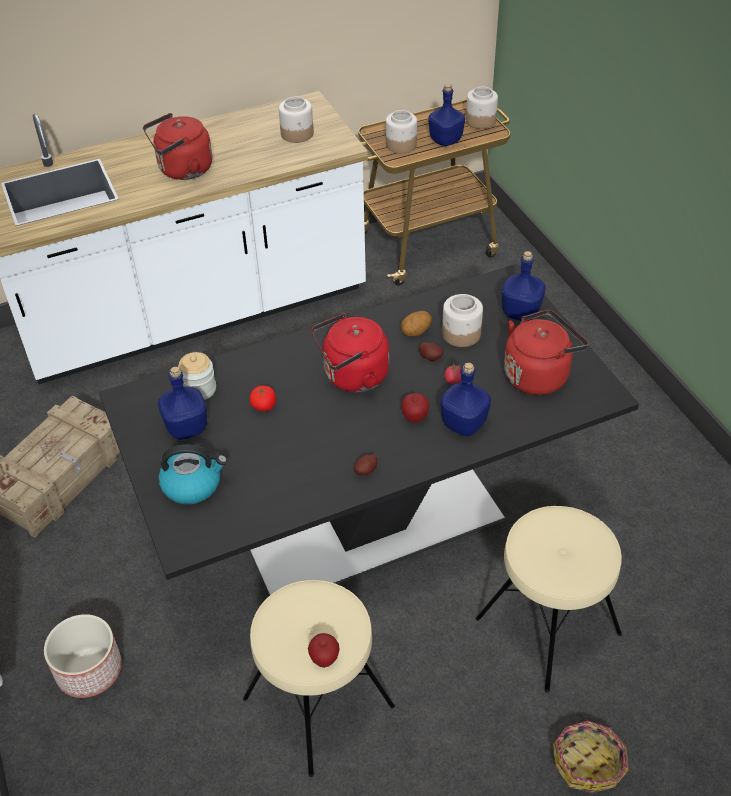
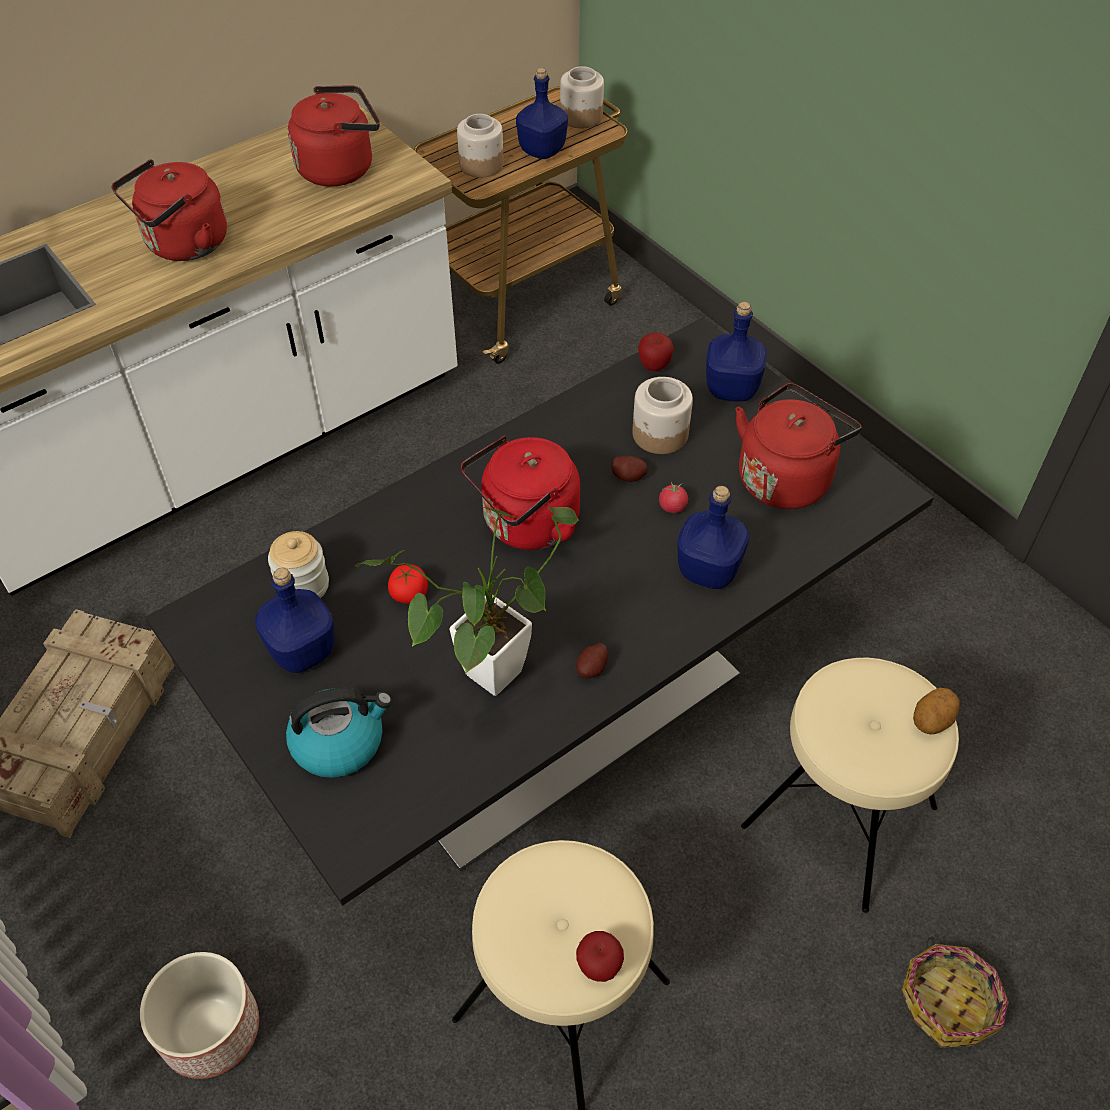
camera: 15 degrees left, 5 degrees up
(294, 466) = (484, 681): none -> potted plant
(297, 134) = (340, 168): jar -> red kettle
(414, 418) = (636, 574): apple -> apple (654, 366)
(416, 332) = (596, 442): potato -> potato (932, 721)

